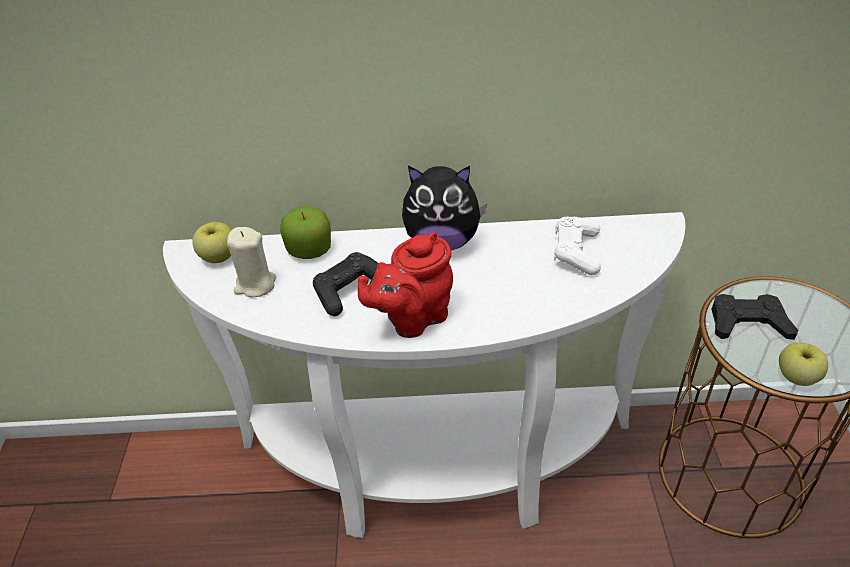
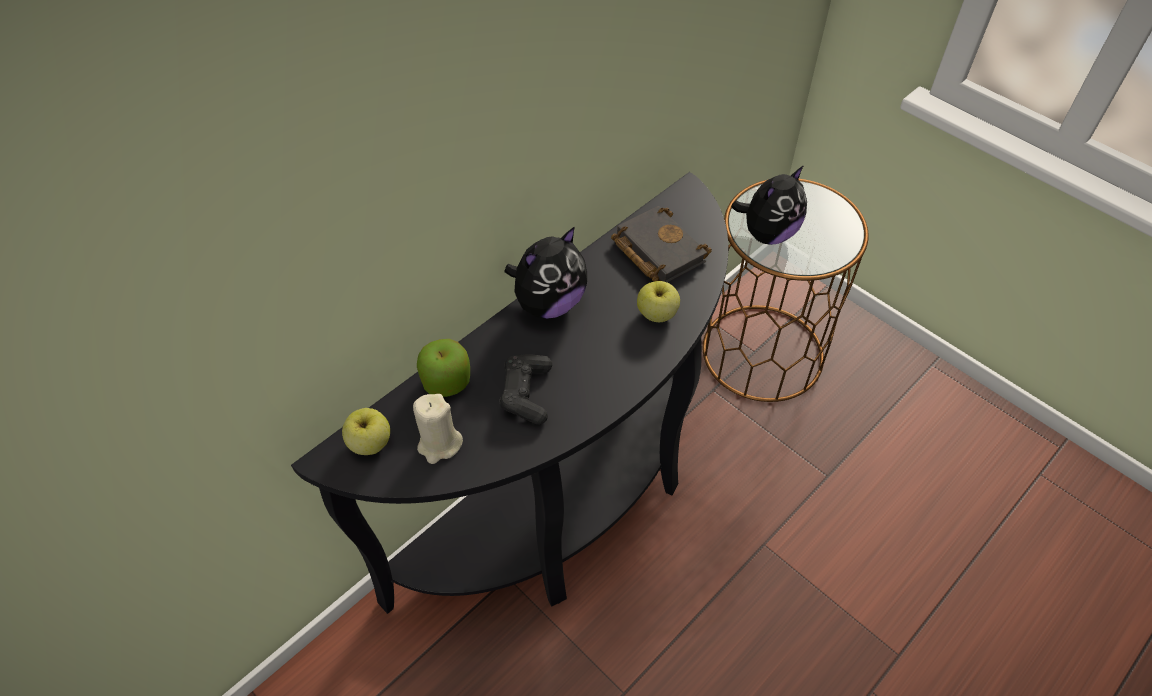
camera: 45 degrees left, 10 degrees up
(413, 318) = (602, 382): red teapot -> none
(437, 473) = (571, 504): white console table -> black console table
(576, 252) = (655, 250): white game controller -> black book
(748, 323) = (767, 233): black game controller -> plush toy
(796, 377) = (828, 256): apple -> apple (657, 314)

